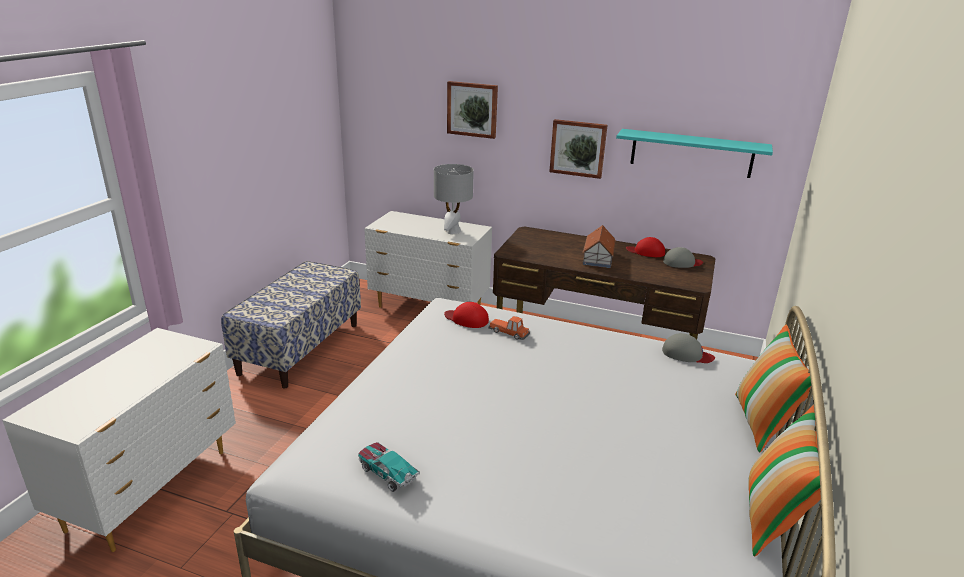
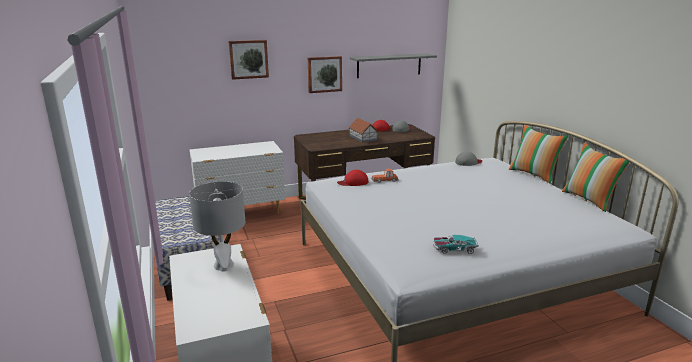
camera: 40 degrees left, 5 degrees down
(452, 231) = (255, 148): grey table lamp -> grey table lamp (223, 266)
(691, 153) = (389, 65): turquoise shelf -> grey shelf

